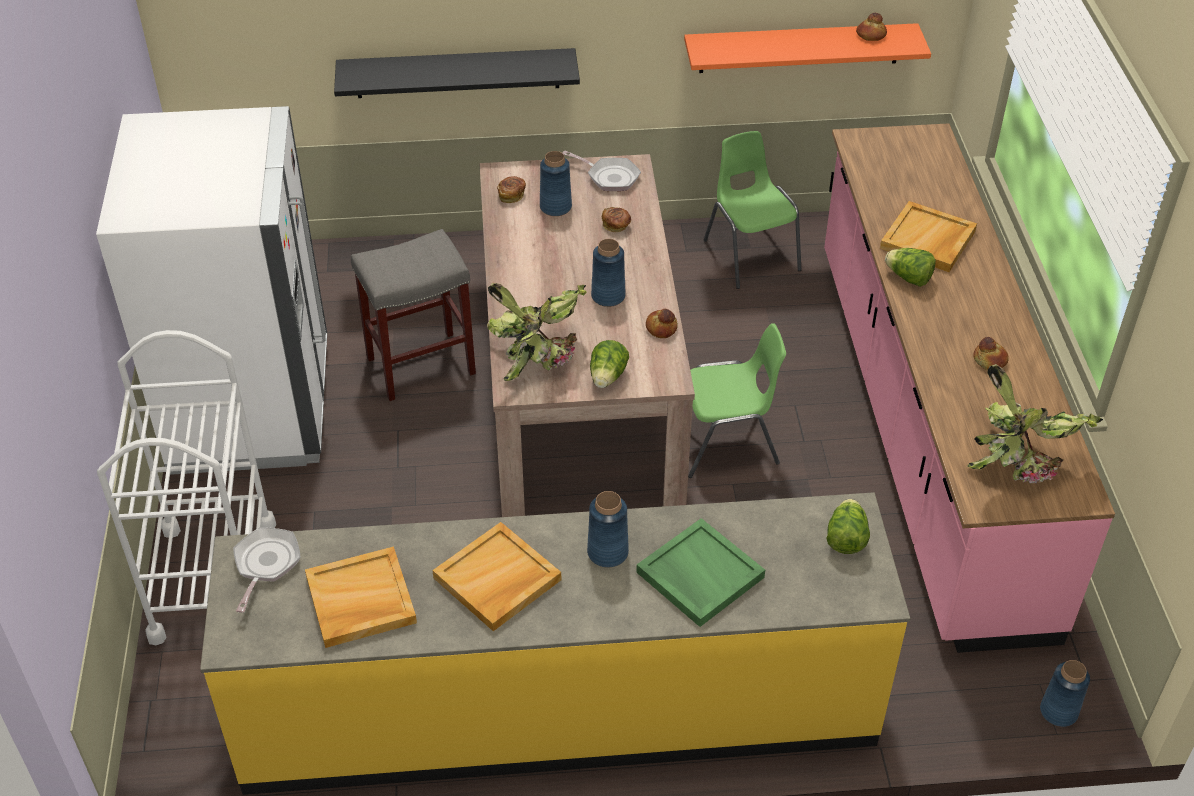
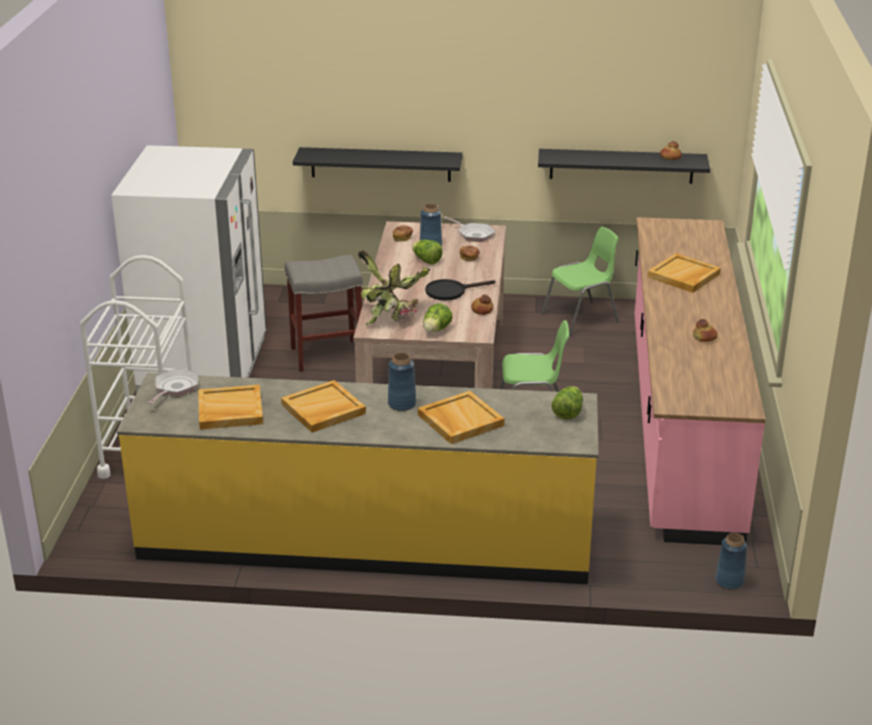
camera: 10 degrees right, 15 degrees down
(608, 296) = (451, 291): blue vase -> black frying pan
(699, 575) = (459, 420): green tray -> beige tray
(750, 254) = (581, 318): green chair -> green chair turned 75 degrees clockwise
(799, 48) = (621, 166): orange shelf -> black shelf
(908, 278) = (662, 293): lettuce -> lettuce (426, 261)
(1020, 462) = (707, 388): potted plant -> none

